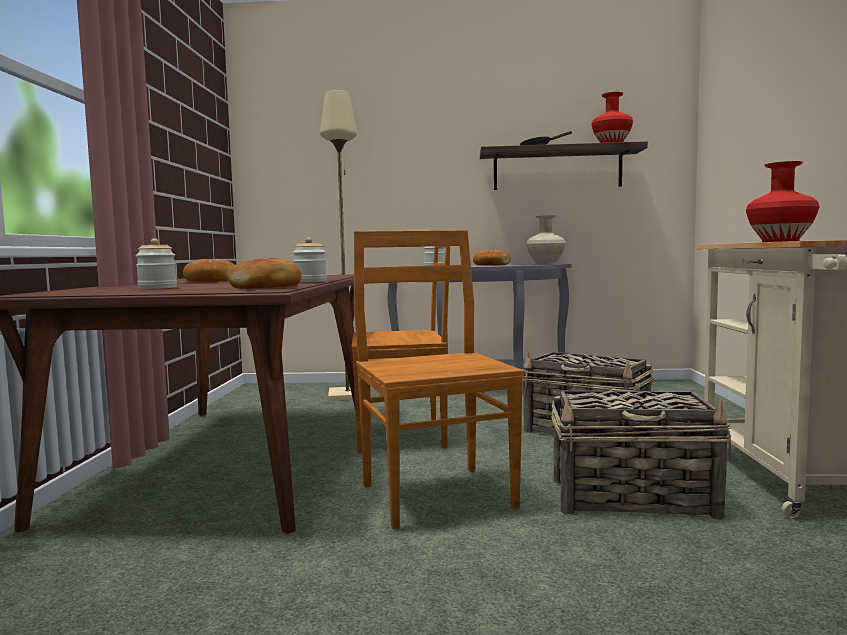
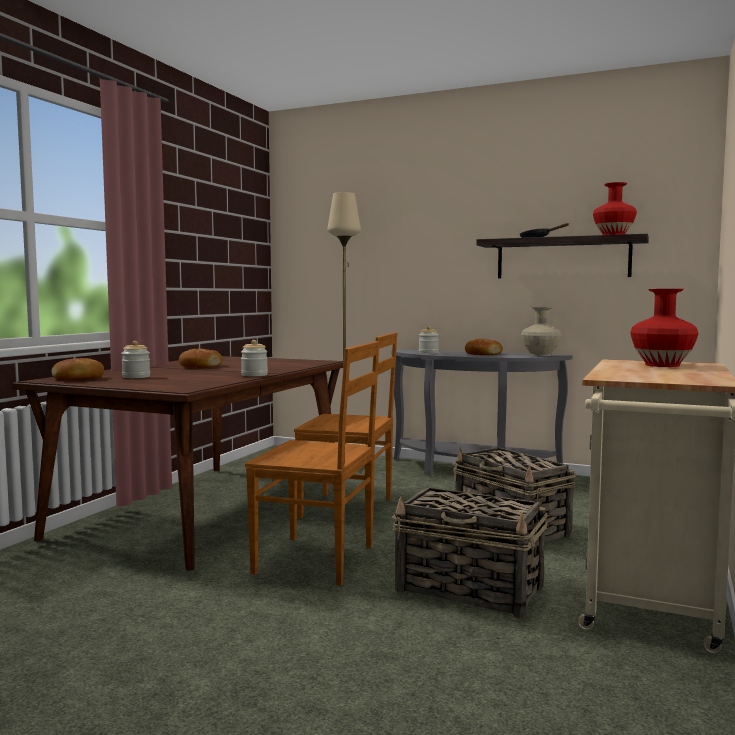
camera: 20 degrees right, 0 degrees up
(267, 287) = (194, 384): bread -> bread (78, 379)
(436, 494) = (318, 560): brown chair -> brown chair turned 105 degrees clockwise

